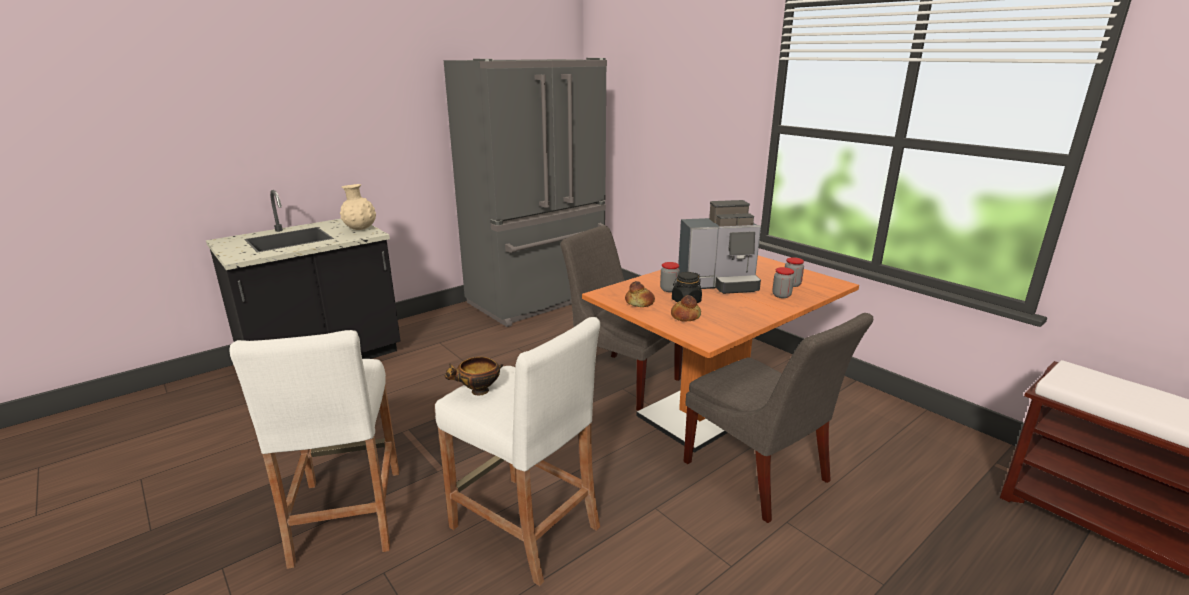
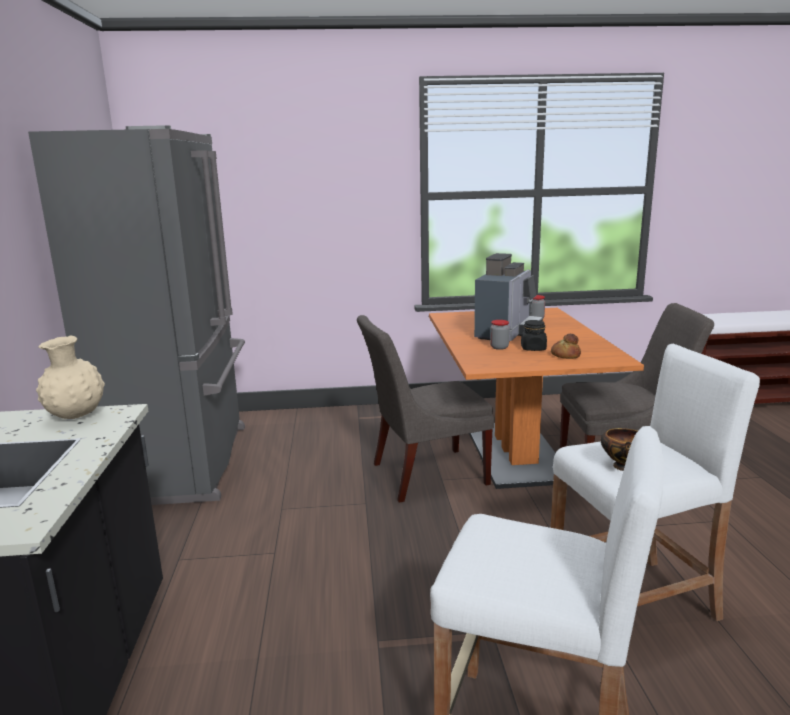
camera: 55 degrees left, 5 degrees down
(640, 302) = (517, 361): bread -> none
(781, 295) = (554, 325): jar -> none

